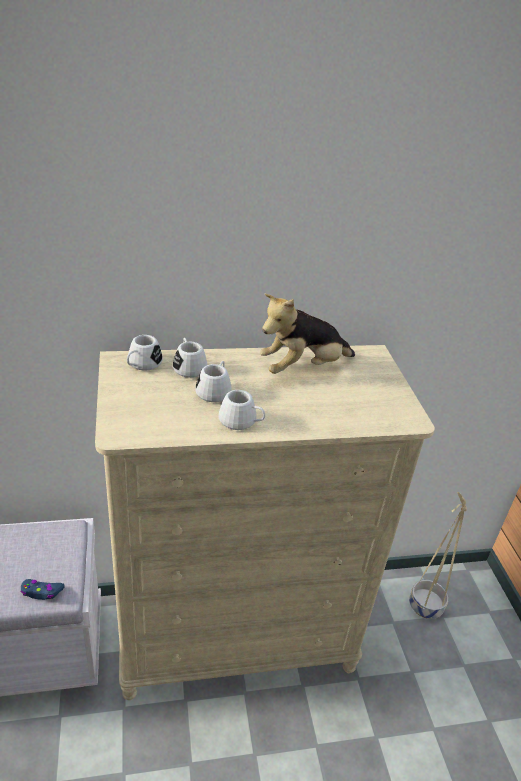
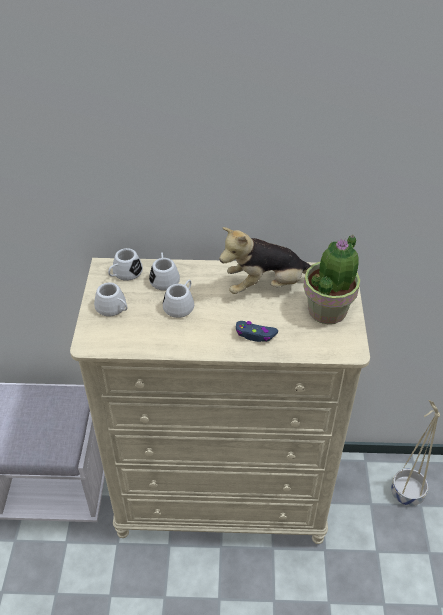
camera: 15 degrees right, 10 degrees up
(41, 592) = (47, 447): blue game controller -> blue game controller (255, 334)
(241, 421) = (195, 339): white mug -> white mug (114, 308)
(374, 386) = (328, 310): none -> potted plant

